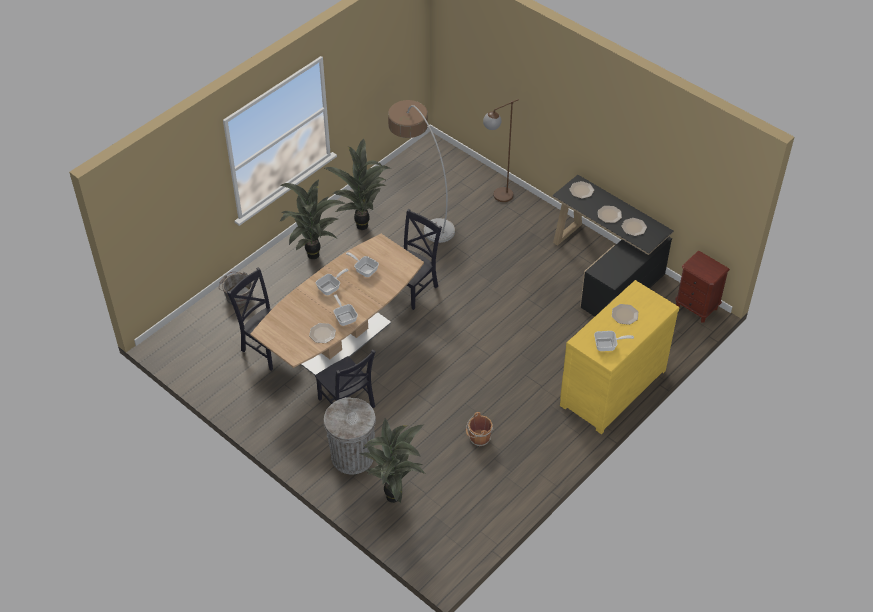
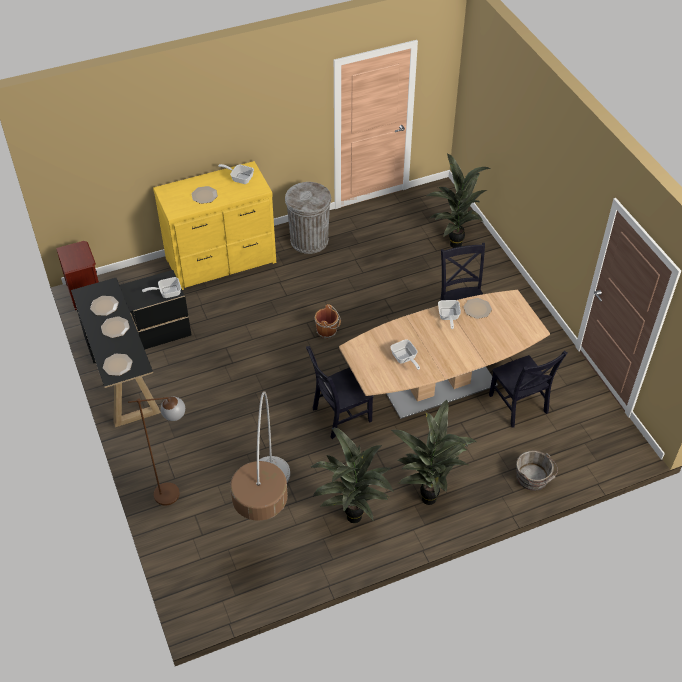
camera: 155 degrees left, 0 degrees up
(331, 287) = (449, 351): frying pan -> frying pan (167, 292)
(352, 456) = (476, 282): grey trash can -> grey trash can (309, 240)
(478, 438) = (361, 261): brown bucket -> brown bucket (327, 331)

